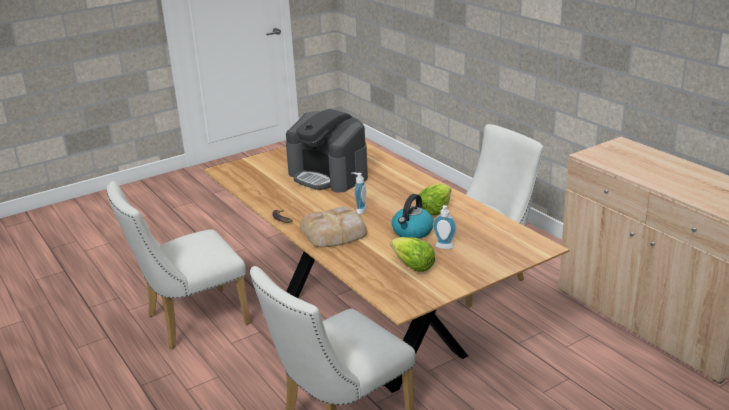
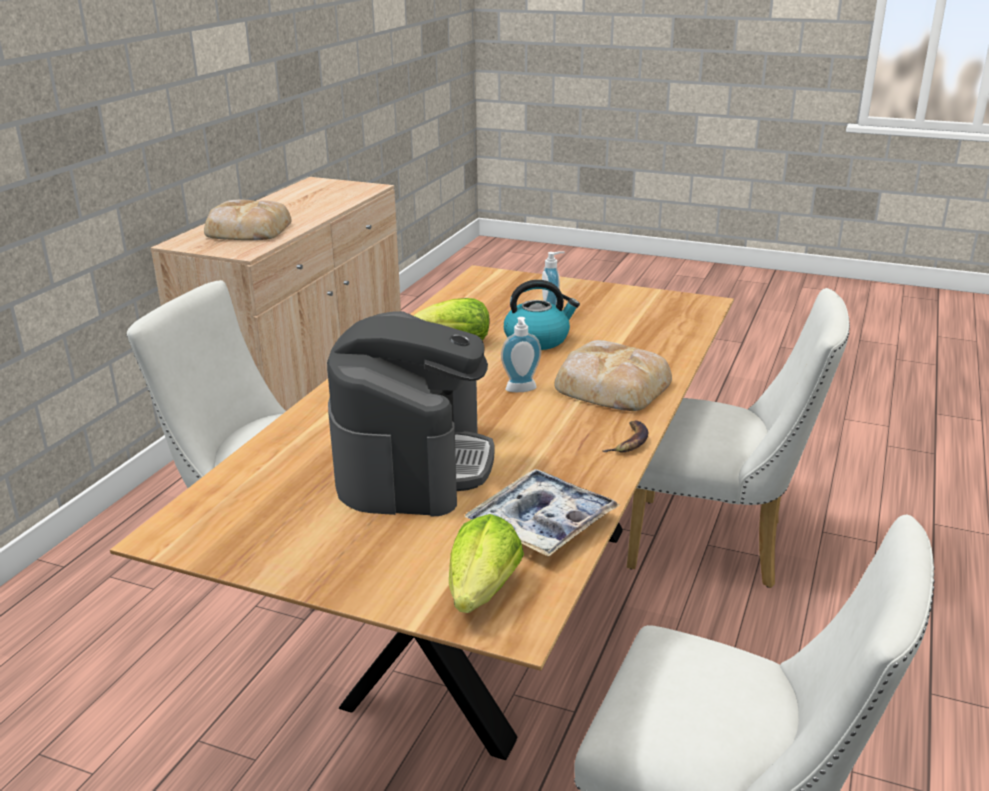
camera: 125 degrees left, 0 degrees up
(258, 186) = (541, 524): none -> tray
(413, 266) = (620, 318): lettuce -> lettuce (483, 592)
(639, 161) = (247, 229): none -> bread

